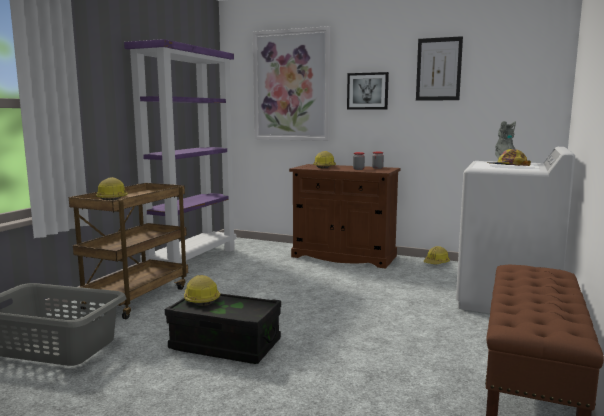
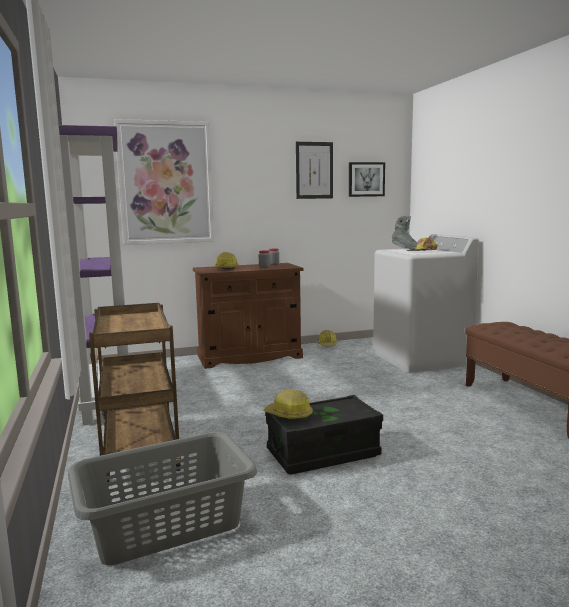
camera: 40 degrees left, 0 degrees up
(112, 198) = (108, 329): hard hat -> none
(367, 91) = (250, 189): picture -> picture (366, 179)

